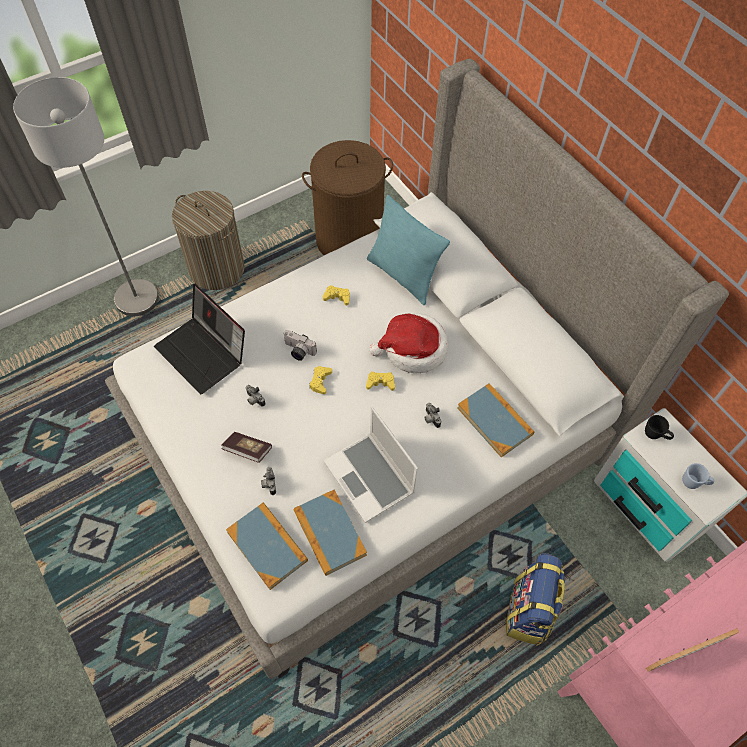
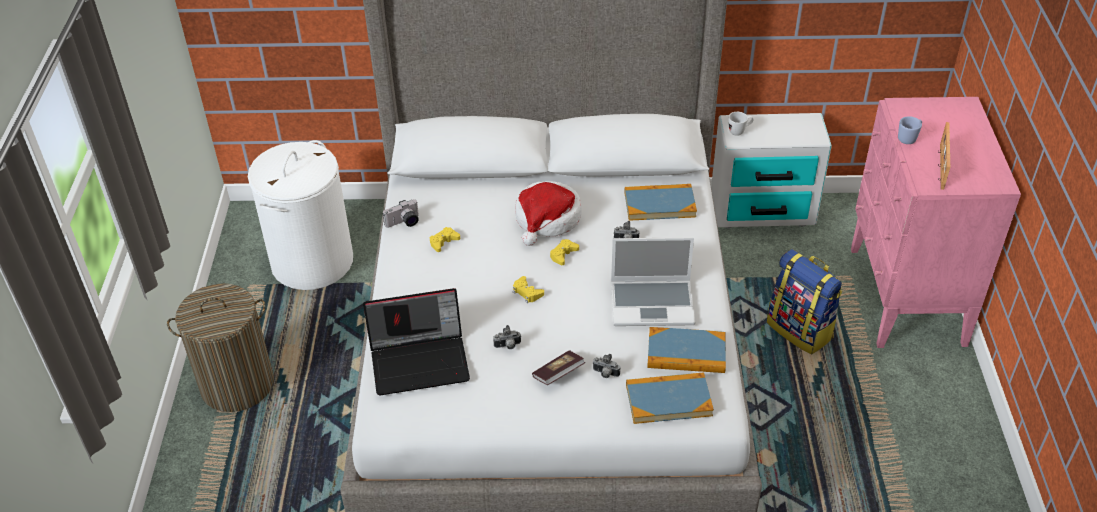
camera: 55 degrees left, 15 degrees down
(140, 309) = (221, 477): grey floor lamp -> none
(298, 351) = (480, 293): camera -> camera (404, 223)
(349, 239) = (312, 261): brown laundry basket -> white laundry basket
(403, 275) = (462, 190): turquoise pillow -> none
(655, 435) = (739, 131): black mug -> white mug
(694, 482) = (793, 133): blue mug -> blue mug (909, 138)

